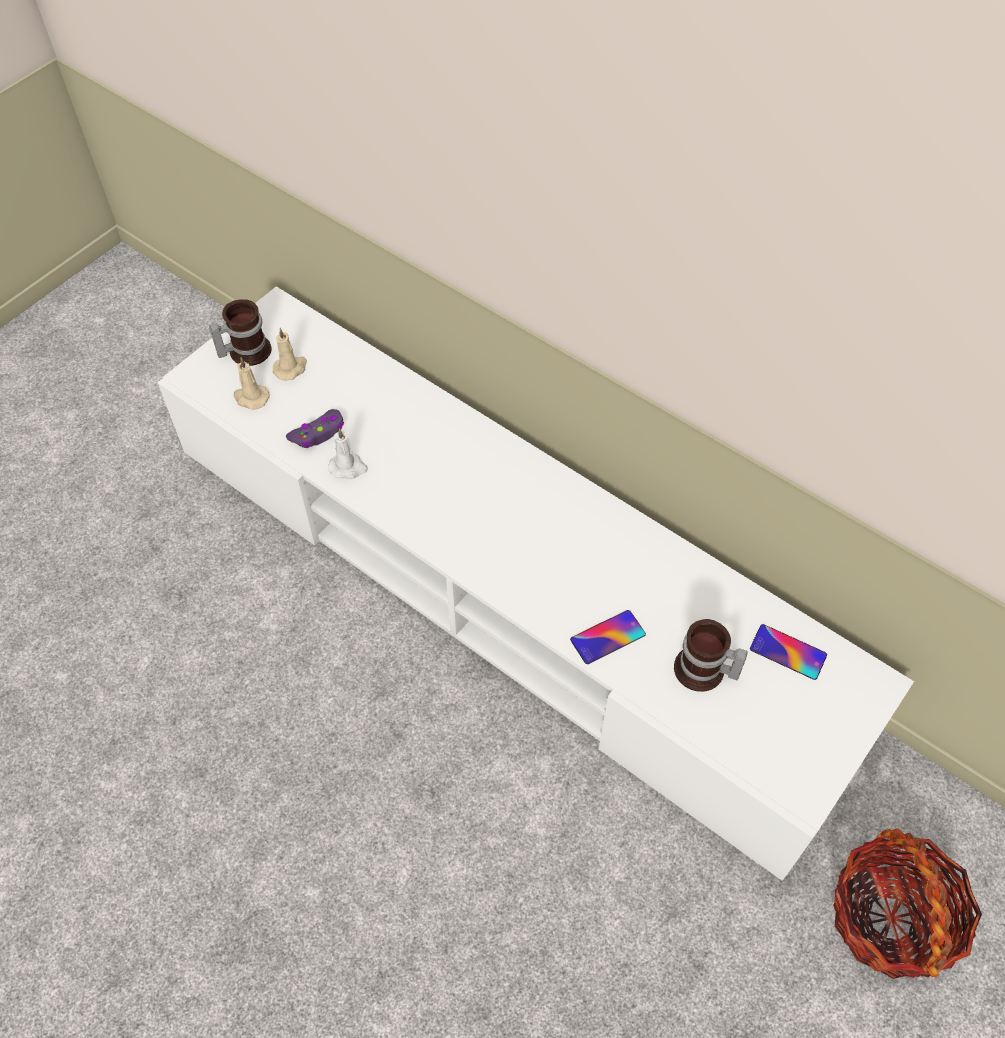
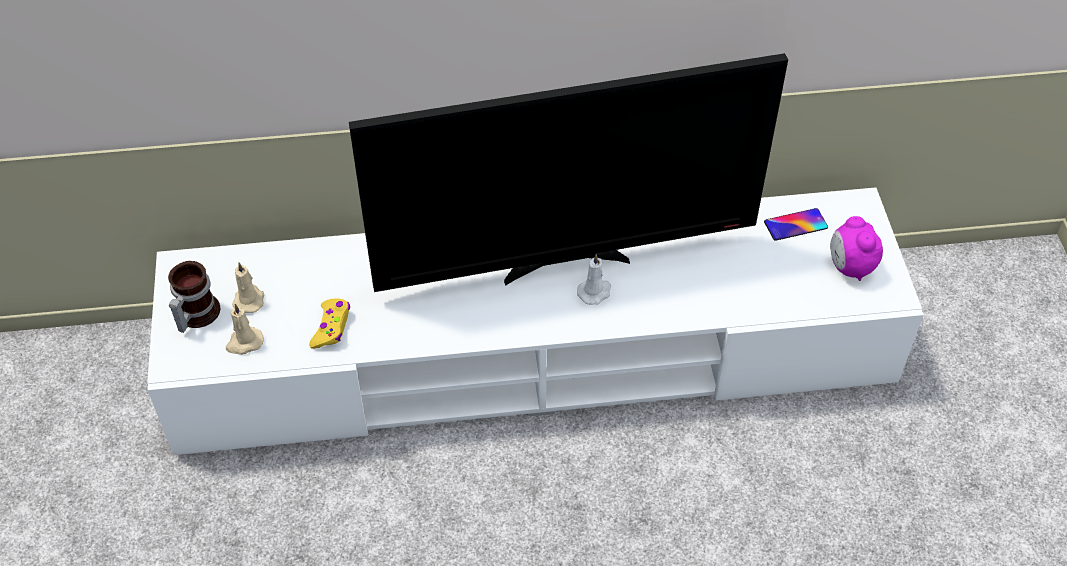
camera: 45 degrees left, 5 degrees down
(318, 433) = (331, 327): purple game controller -> yellow game controller
(348, 467) = (384, 332): white candle -> white candle (595, 292)
(546, 522) = (565, 262): none -> television
(607, 637) = (687, 300): phone -> none
(703, 672) = (765, 274): mug -> none
(792, 732) = (849, 267): none -> alarm clock
(890, 917) = (968, 353): basket -> none

